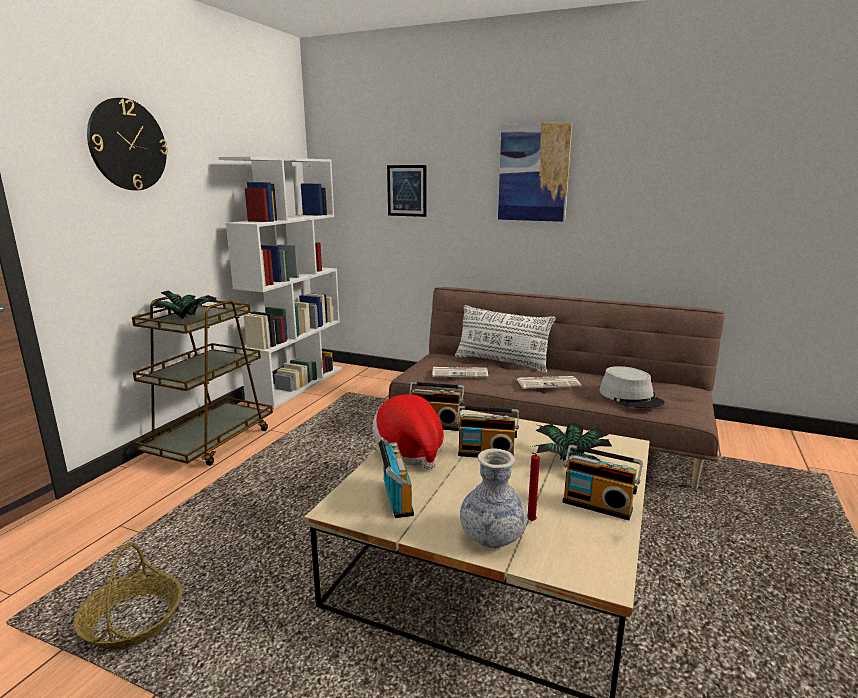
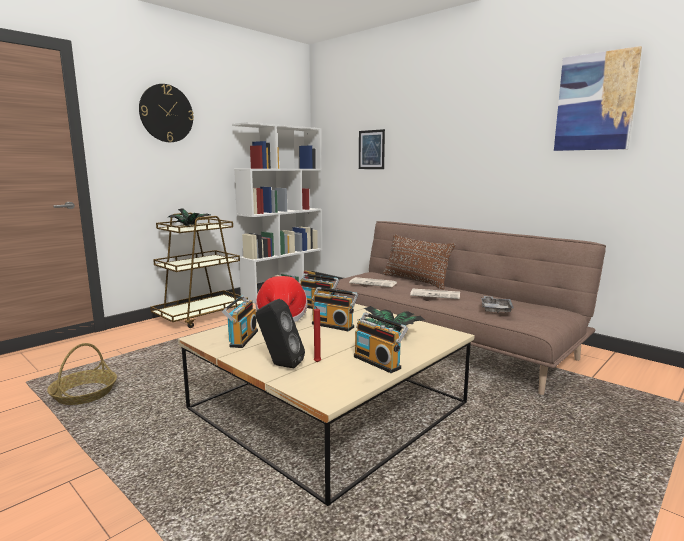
camera: 20 degrees right, 5 degrees down
(492, 537) = (279, 365): vase -> black speaker
(501, 363) = (415, 281): white pillow -> brown pillow
(533, 173) = (460, 131): picture -> picture (595, 102)
(630, 397) = (495, 309): grey hat -> grey tray

